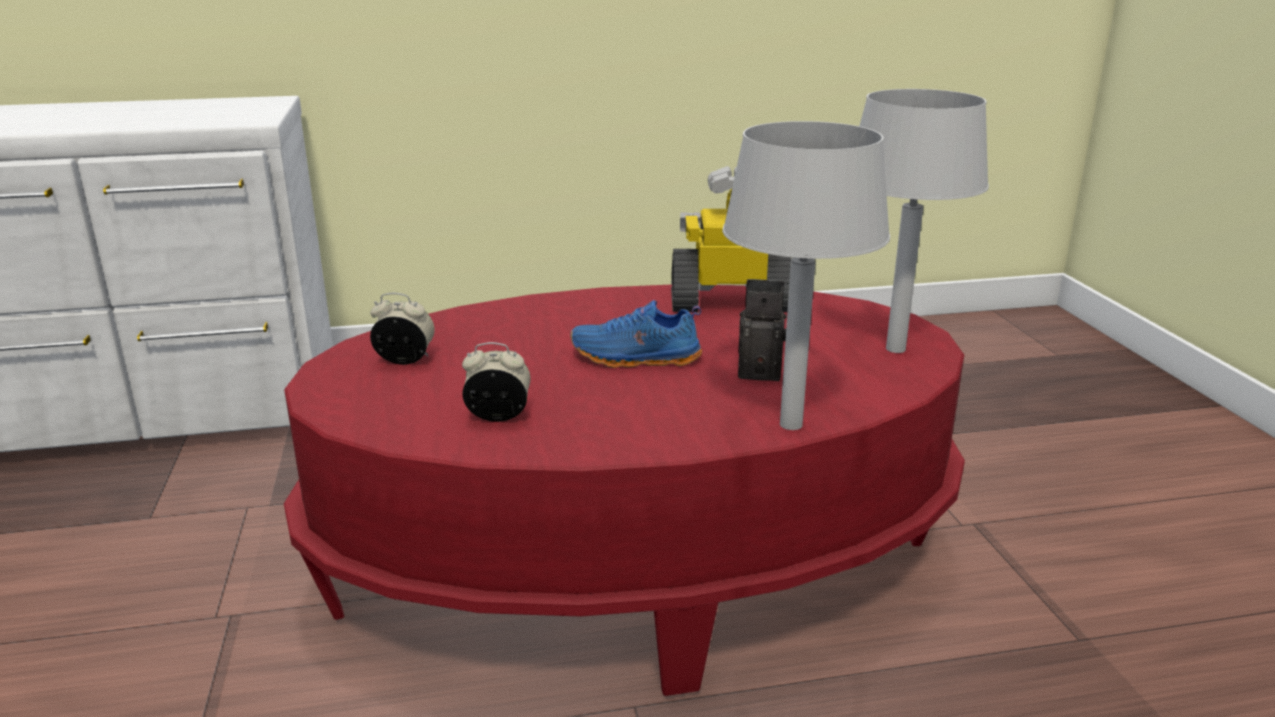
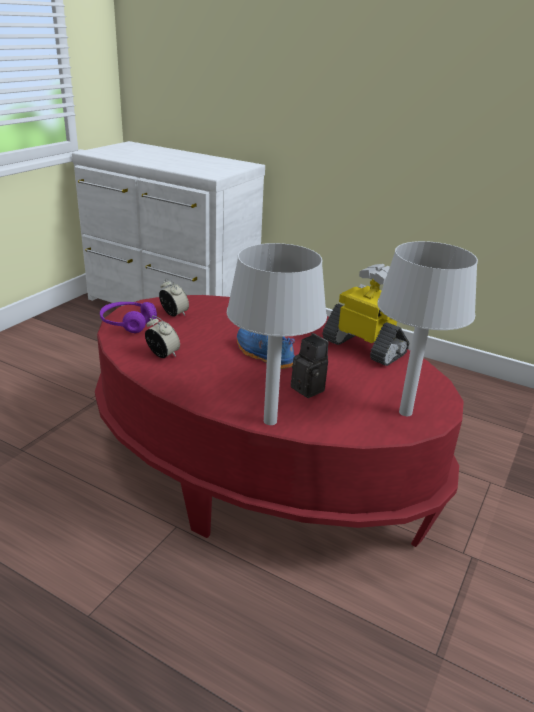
camera: 40 degrees right, 5 degrees up
(354, 401) = (128, 323): none -> purple headphones

